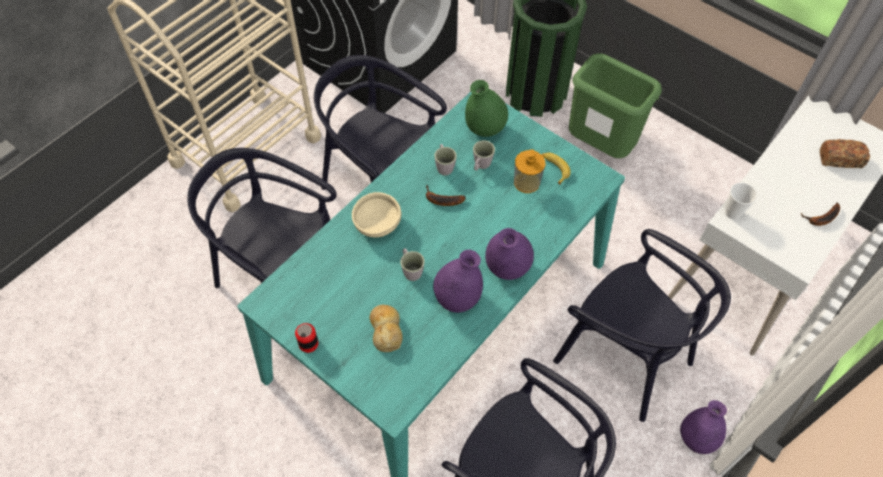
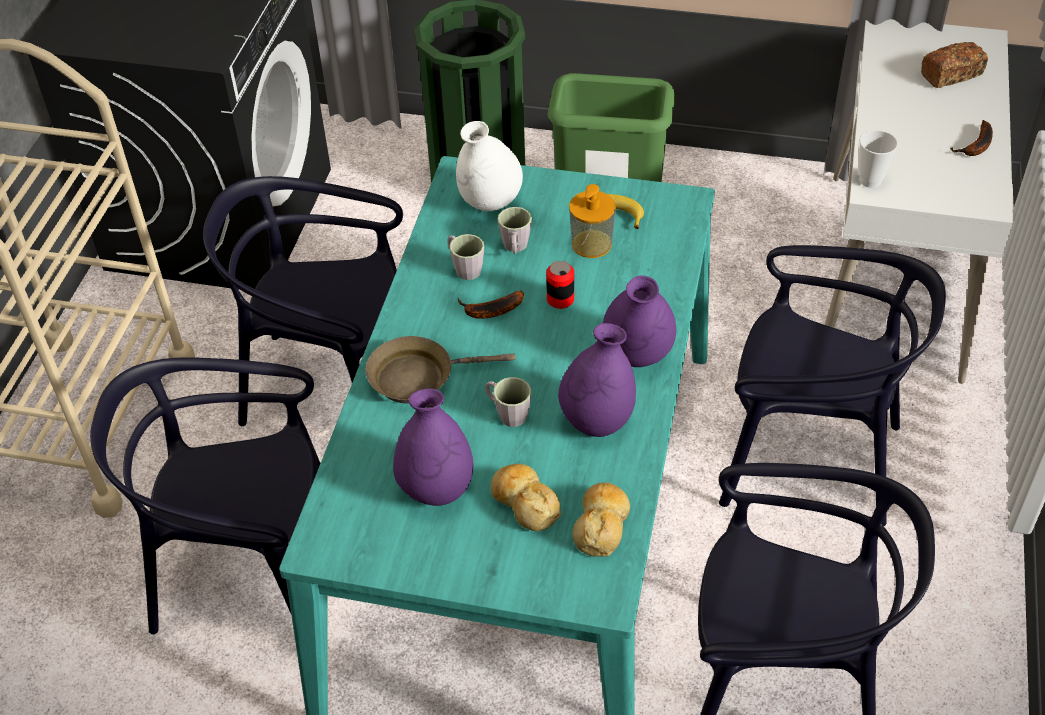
camera: 25 degrees left, 10 degrees down
(308, 344) = (424, 570): can -> can (560, 299)
(376, 224) = (418, 377): beige bowl -> brown frying pan
(419, 365) = (601, 525): none -> bread
(484, 129) = (490, 203): green vase -> white vase
(696, 438) = (963, 514): purple vase -> purple vase (436, 488)

